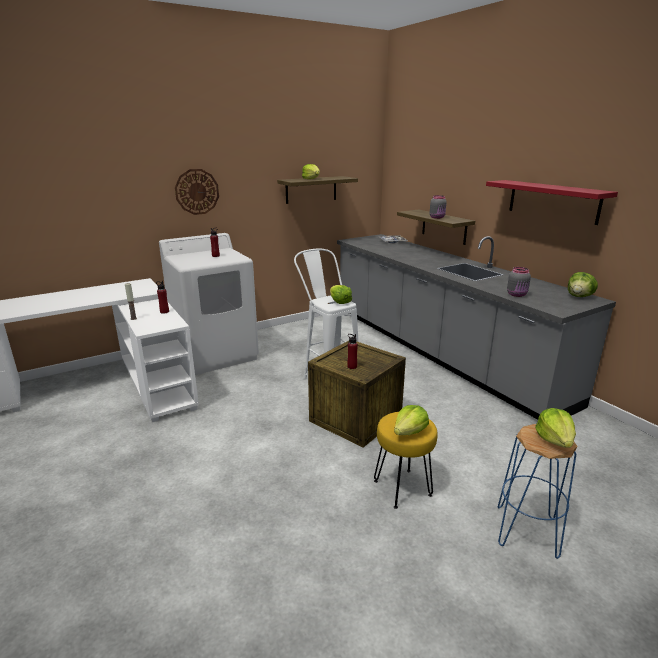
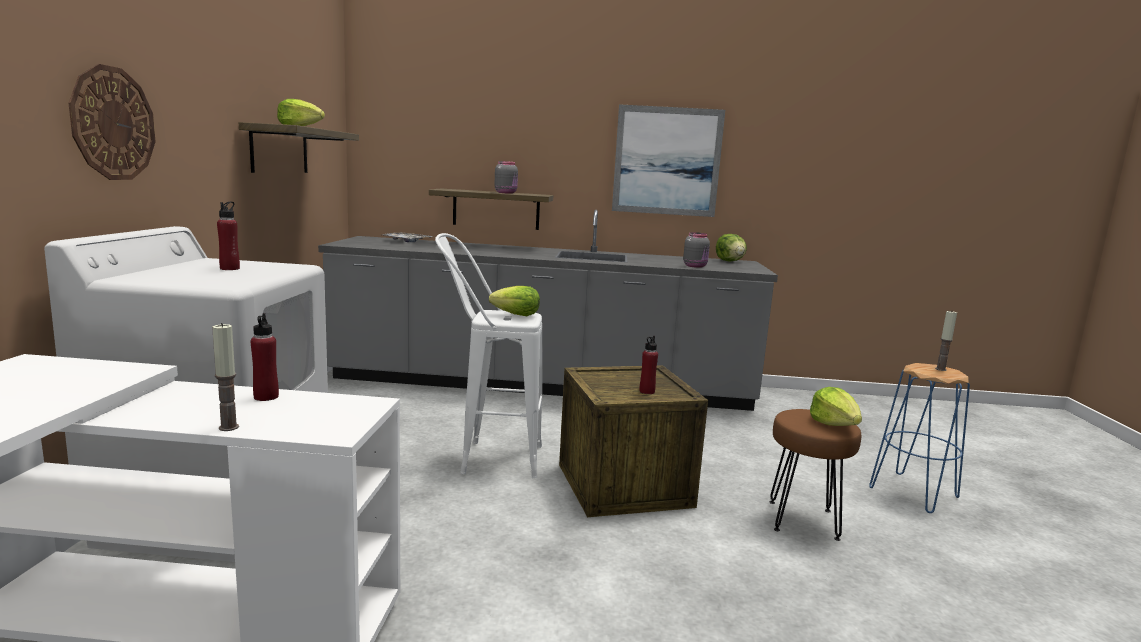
camera: 55 degrees left, 10 degrees down
(402, 488) = (804, 520): yellow stool -> brown stool
(553, 201) = (667, 161): red shelf -> picture
(555, 439) = (940, 369): lettuce -> candle

